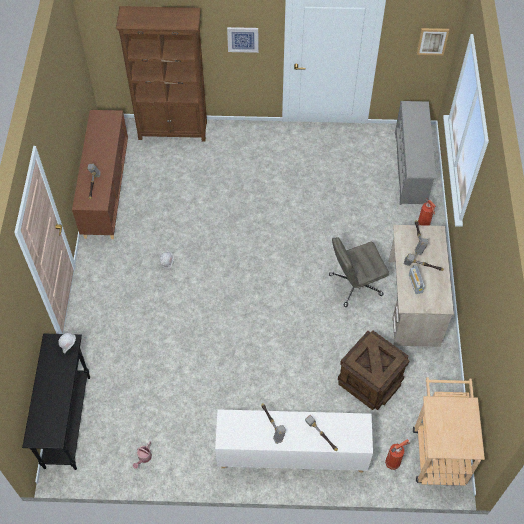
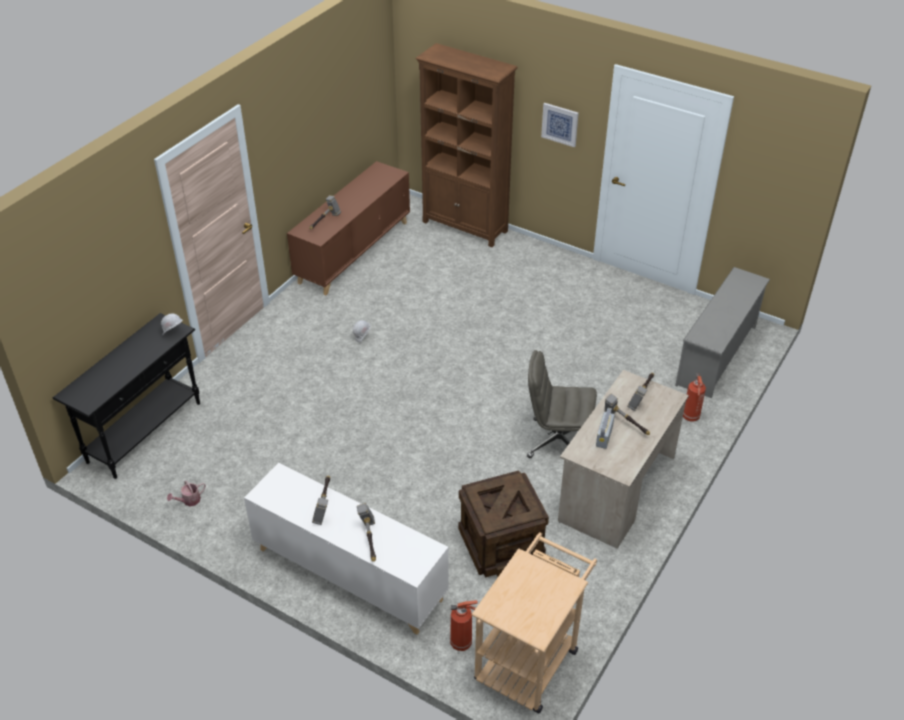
camera: 30 degrees right, 15 degrees down
(432, 41) = (785, 189): picture -> none

